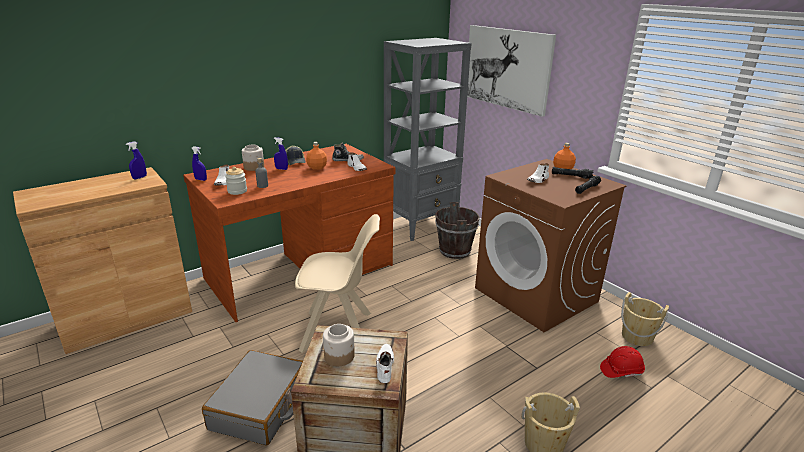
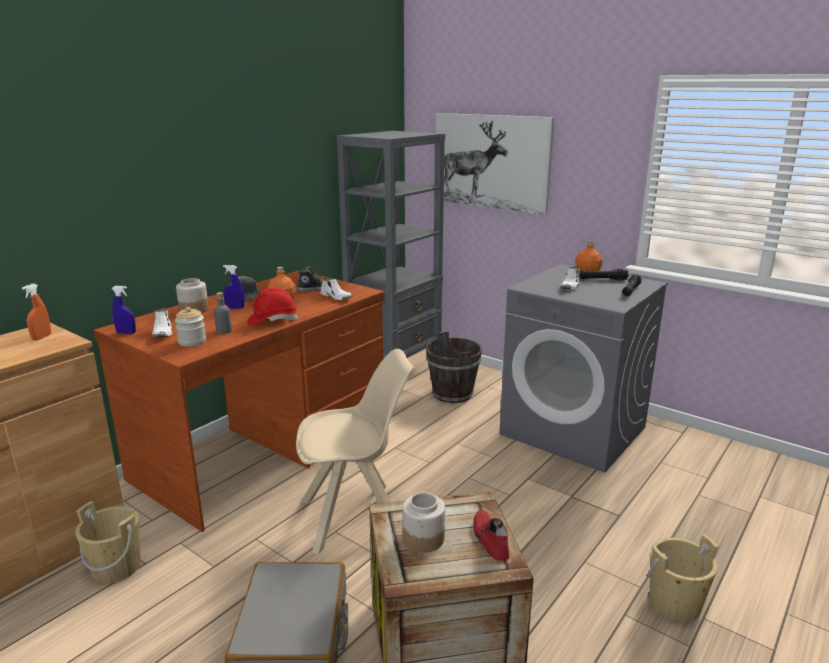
camera: 15 degrees left, 5 degrees down
(139, 177) = (41, 337): blue spray bottle -> orange spray bottle
(384, 366) = (489, 539): white shoe -> red shoe
(536, 295) = (574, 431): brown washing machine -> grey washing machine
(621, 371) = (710, 500): red hard hat -> red hard hat (272, 320)
(637, 337) = (706, 459): beige bucket -> beige bucket (116, 567)

